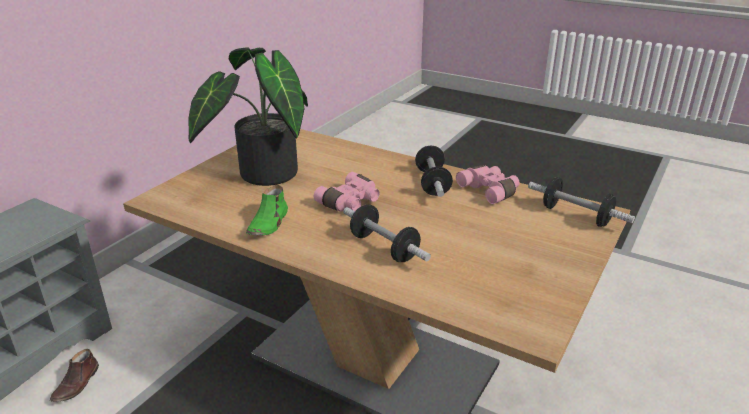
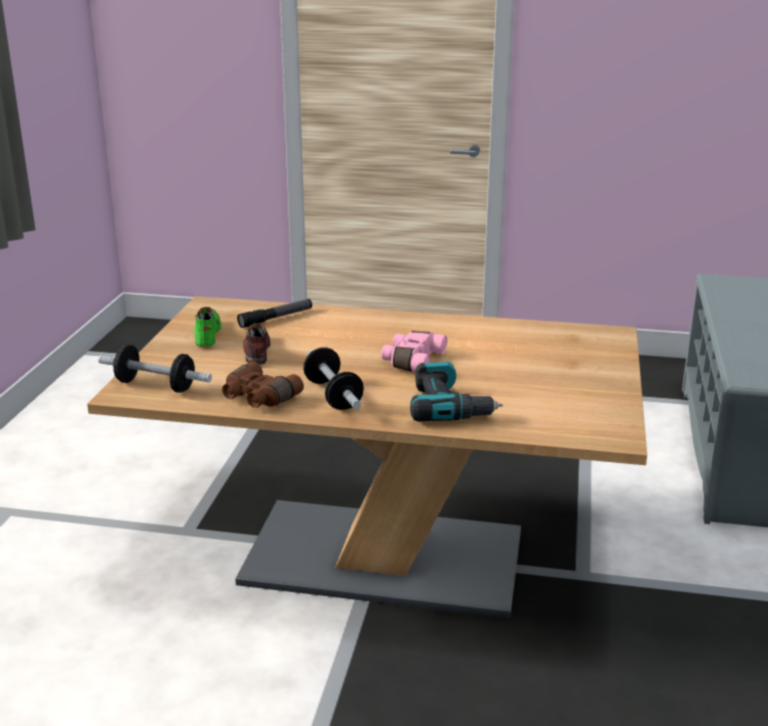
camera: 160 degrees right, 5 degrees down
(77, 384) = (656, 478): brown shoe -> brown shoe (256, 351)
(261, 174) = (547, 373): potted plant -> none
(269, 223) = (471, 332): green shoe -> green shoe (207, 334)
(357, 162) = (449, 407): none -> power drill
(384, 248) = (347, 331): dumbbell -> none
(452, 284) = (276, 318): none -> flashlight
(490, 190) = (258, 398): pink binoculars -> brown binoculars

